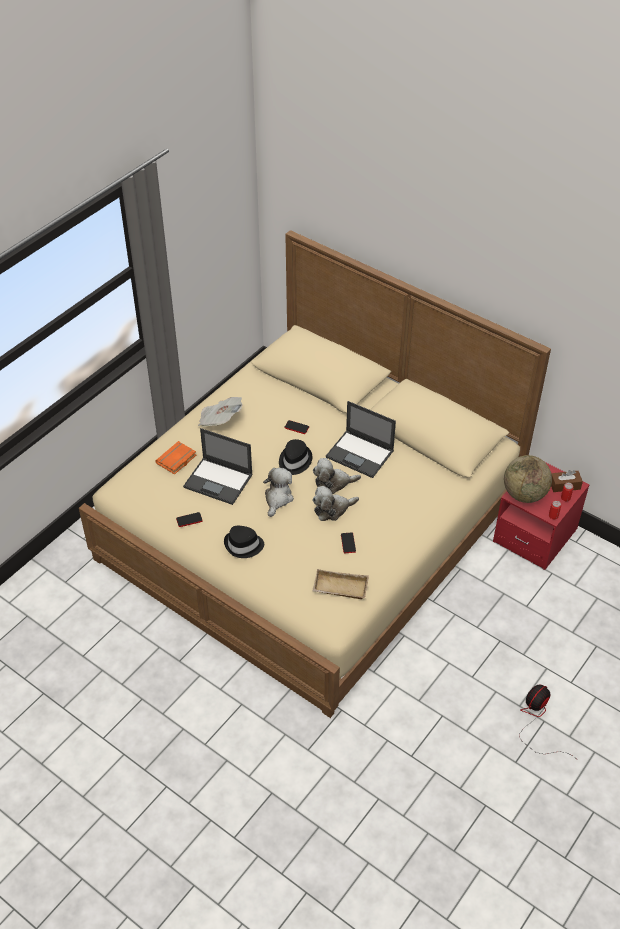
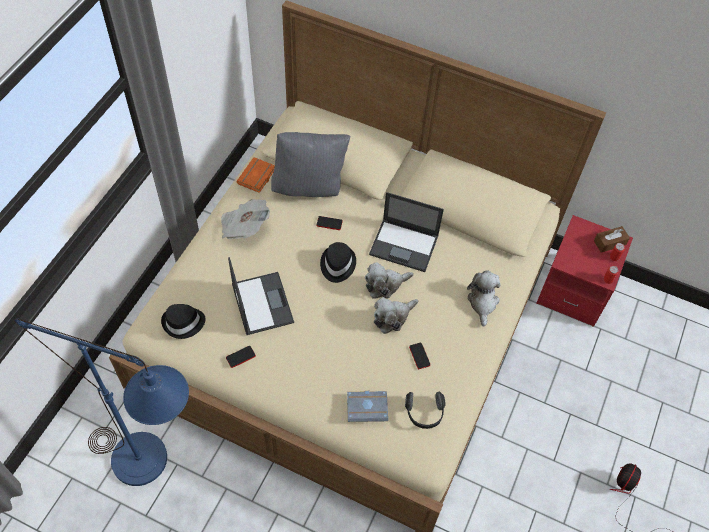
camera: 15 degrees left, 10 degrees up
(99, 618) = (153, 466): none -> blue floor lamp
(176, 460) = (208, 284): orange book -> orange book (257, 178)
(219, 481) = (262, 303): laptop -> laptop turned 120 degrees counterclockwise
(243, 545) = (308, 378): black hat -> black hat (183, 323)
(278, 498) = (331, 313): plush toy -> plush toy (482, 302)
(287, 396) = (309, 187): none -> grey pillow
(290, 575) = (368, 407): none -> grey book
(339, 588) = (424, 413): beige tray -> headphones
(524, 494) = (573, 259): globe -> none

